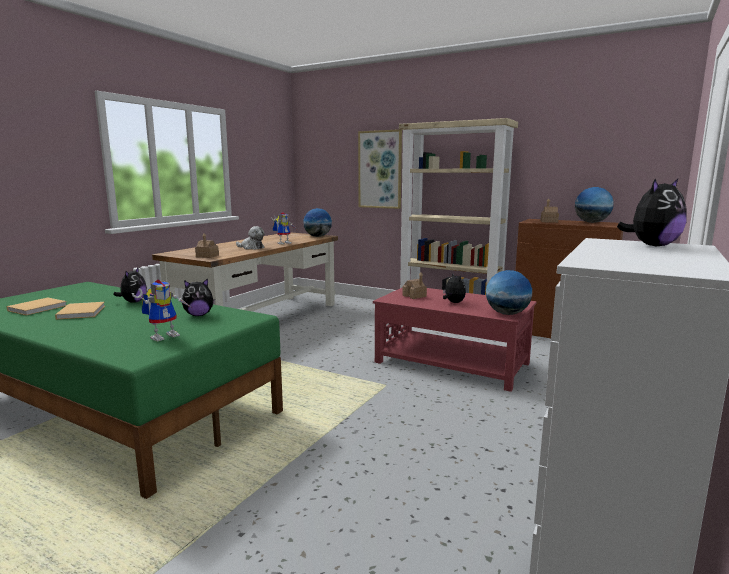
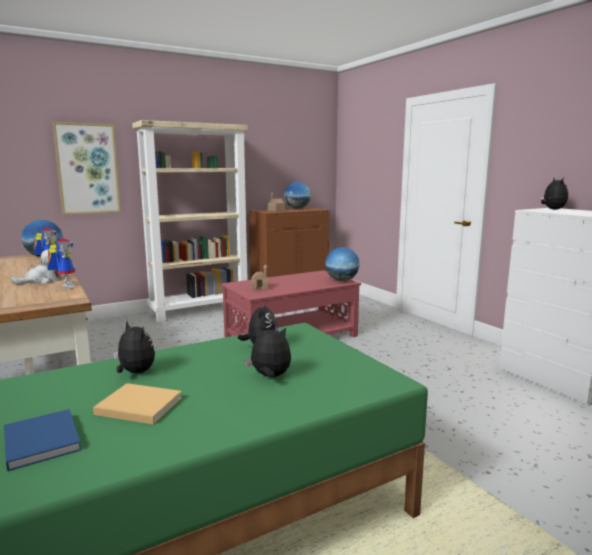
camera: 60 degrees left, 0 degrees up
(39, 308) = (41, 440): beige book -> blue book
(165, 336) = (323, 365): toy robot -> toy robot (65, 286)
(207, 256) = (49, 300): toy house -> none
(453, 302) = (295, 284): plush toy -> plush toy (270, 376)

